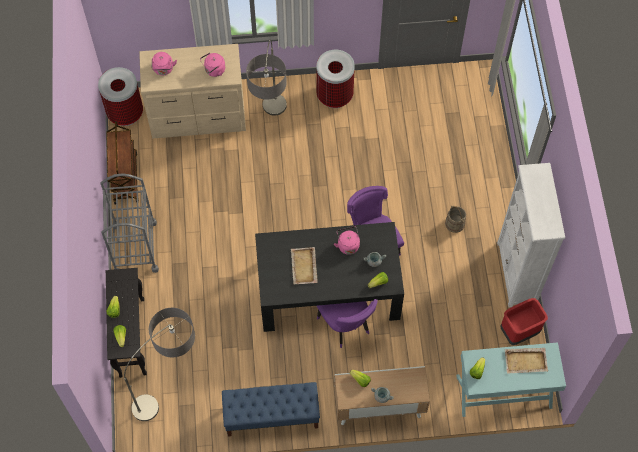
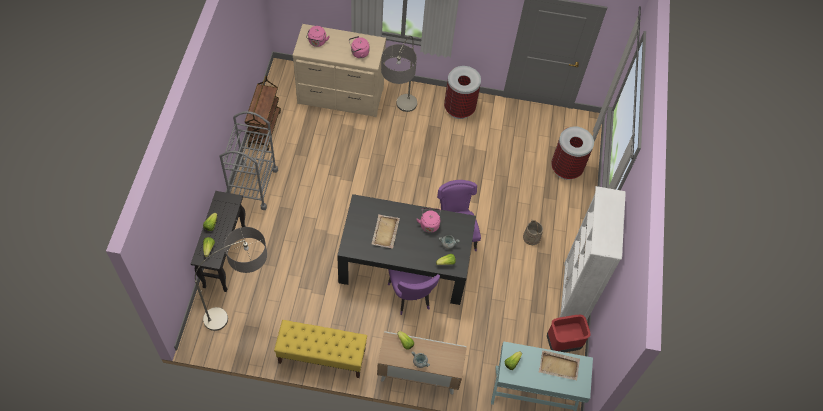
camera: 10 degrees right, 5 degrees down
(125, 113) = (282, 79): trash can -> trash can (566, 168)
(271, 416) = (321, 356): blue bench -> yellow bench

